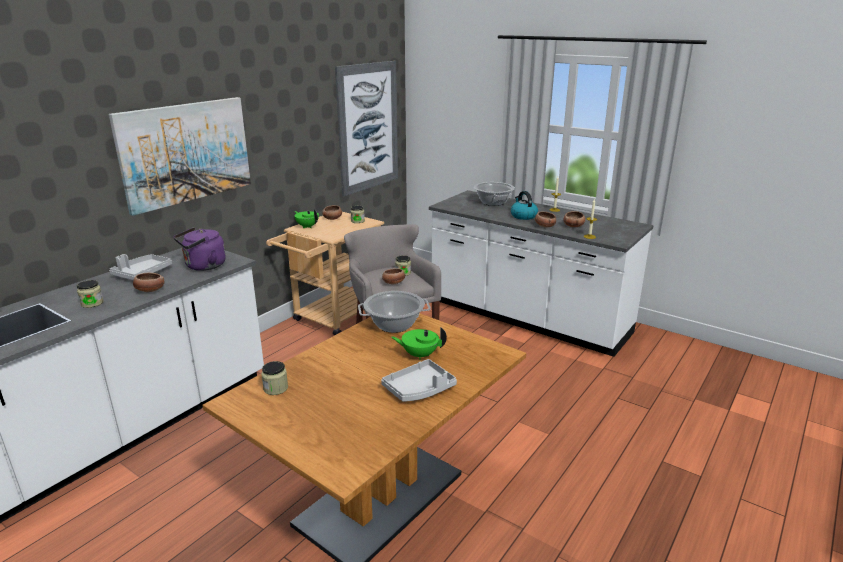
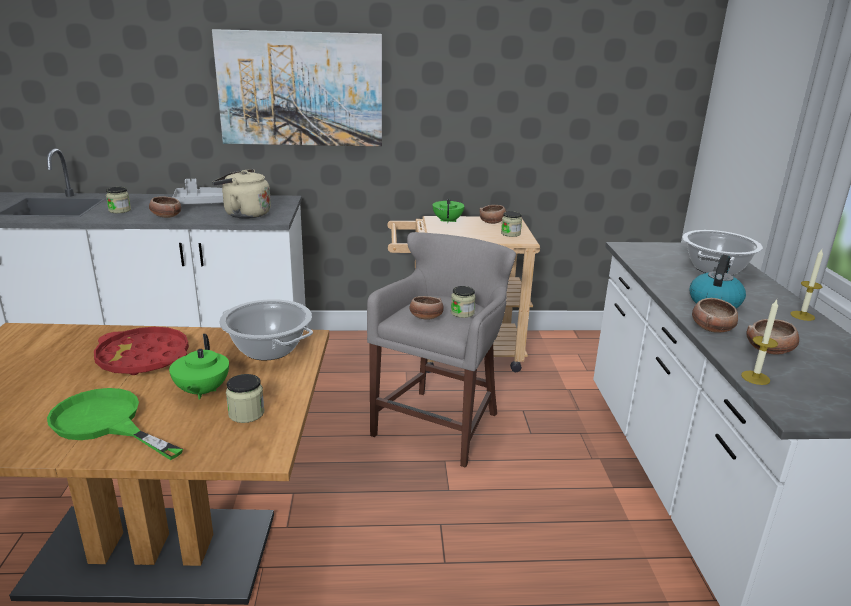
camera: 50 degrees right, 0 degrees up
(203, 266) = (244, 214): purple kettle -> beige kettle
(275, 388) = (56, 342): jar -> jar (246, 413)
(349, 363) = (143, 358): none -> red tray
(368, 127) = (614, 113): picture -> none
(419, 355) = (201, 391): green teapot -> green teapot turned 150 degrees counterclockwise
(419, 389) = (106, 423): grey tray -> green frying pan

